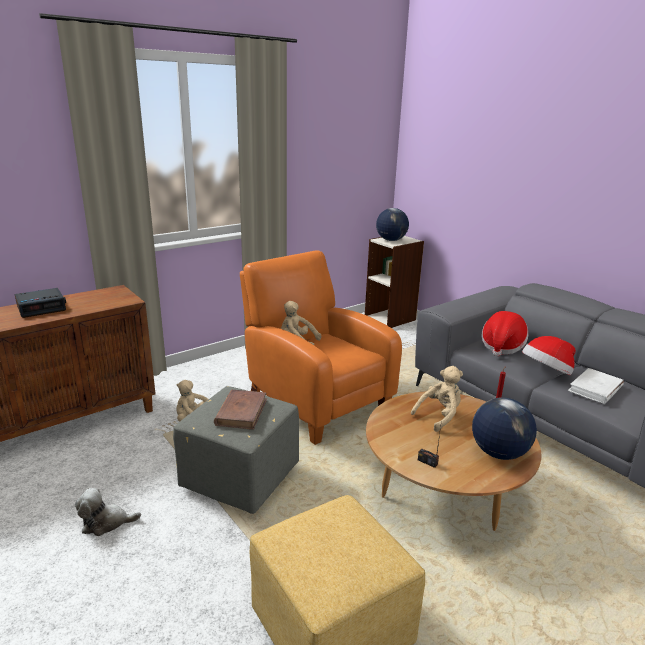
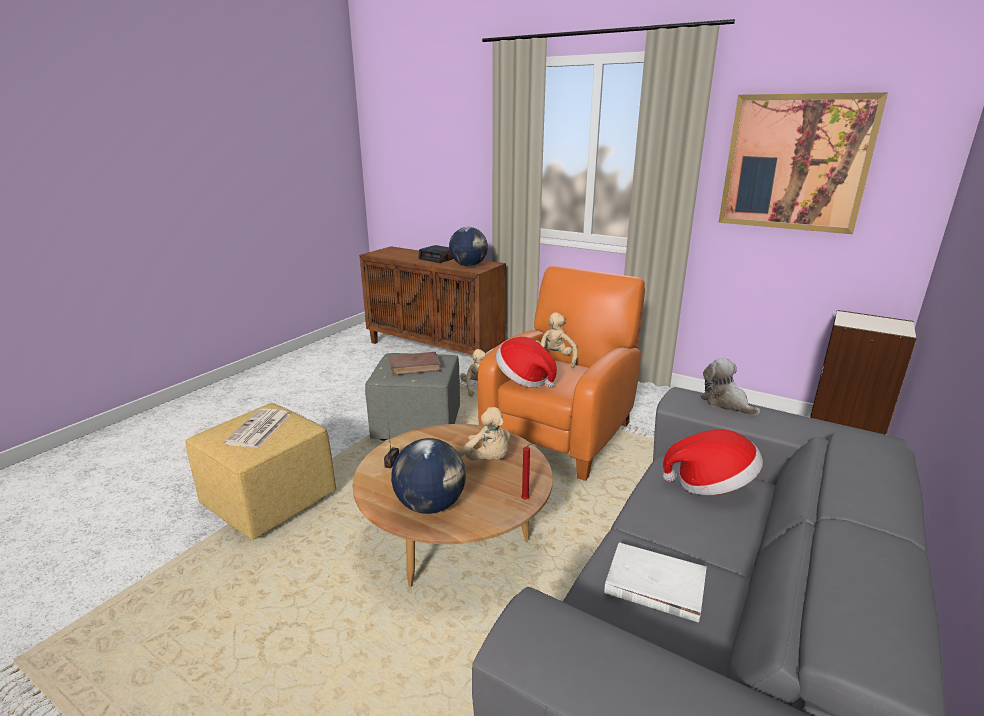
camera: 70 degrees right, 0 degrees up
(106, 522) = (348, 394): plush toy -> plush toy (726, 403)
(331, 146) = (795, 163): none -> picture
(335, 546) = (259, 429): none -> newspaper
(391, 240) = (862, 320): globe -> globe (468, 265)
(546, 373) = (665, 532): hat -> hat (524, 379)

